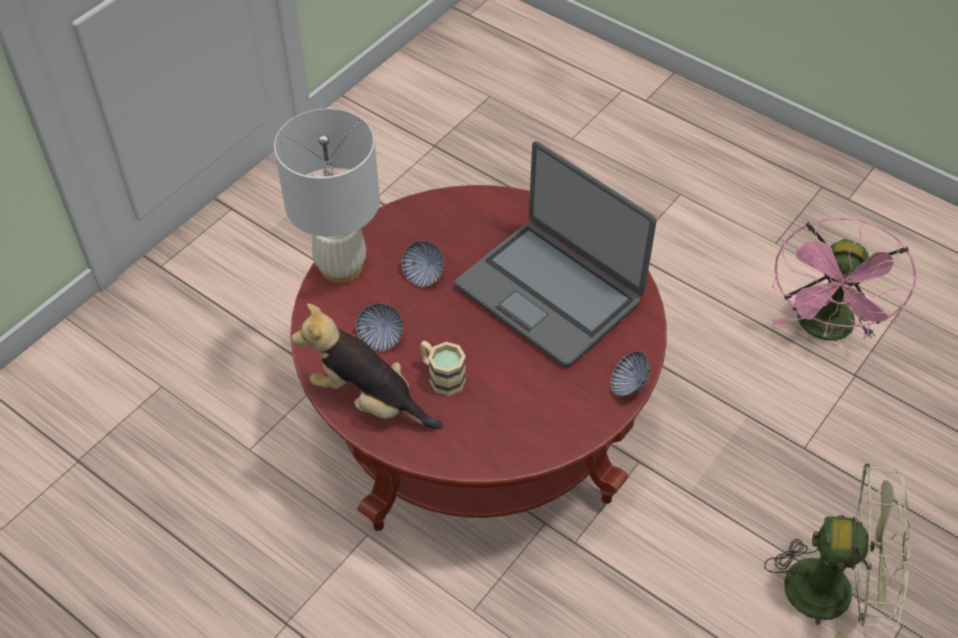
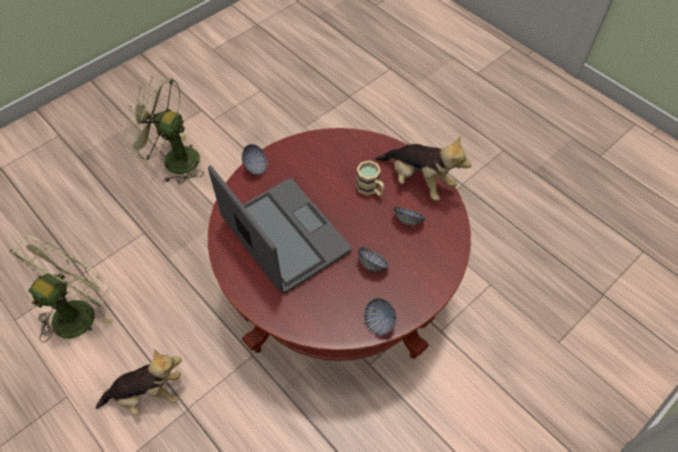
camera: 170 degrees left, 5 degrees up
(341, 266) = (434, 282): white table lamp -> none
(406, 216) = (379, 322): none -> bowl
(682, 258) = (147, 394): none -> plush toy
(826, 330) = (79, 310): pink fan -> green fan

